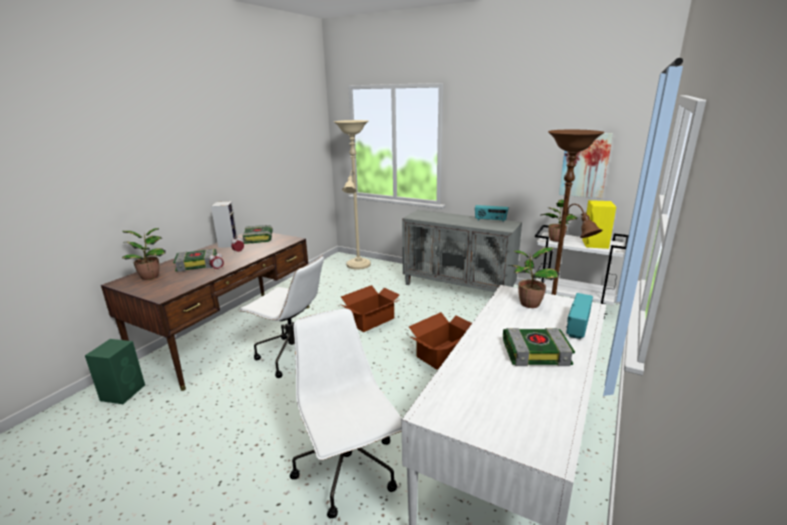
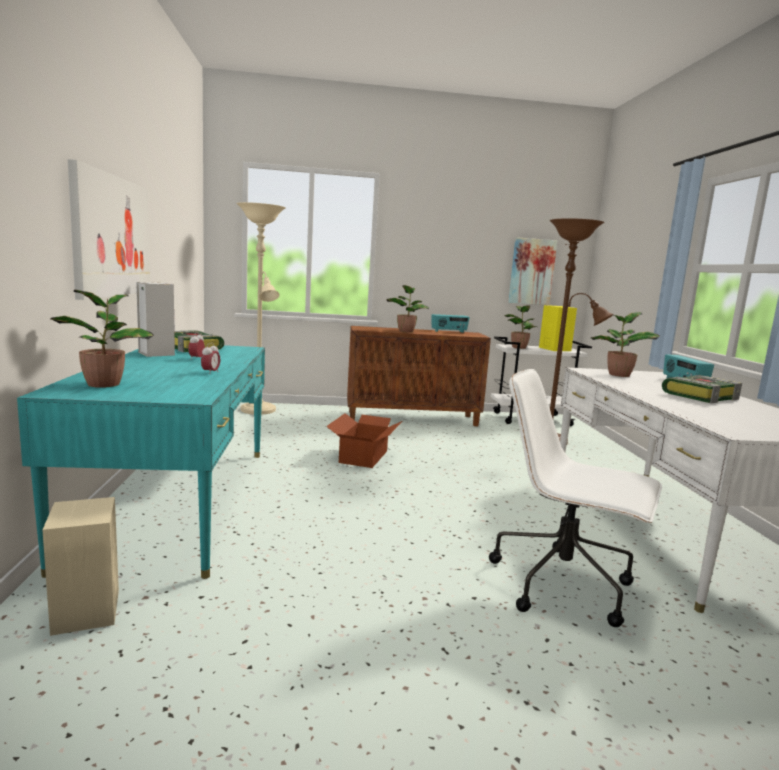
camera: 35 degrees left, 10 degrees down
(123, 392) = (87, 610): green speaker -> beige speaker
(195, 178) = (112, 236): none -> picture
(198, 264) = (160, 370): book -> none
(230, 333) = (178, 501): brown desk -> turquoise desk
(292, 355) = (318, 504): white office chair -> none
(443, 354) = (488, 471): cardboard box -> none
(447, 220) = (406, 331): none -> potted plant
(458, 288) = (413, 418): grey cabinet -> brown cabinet

